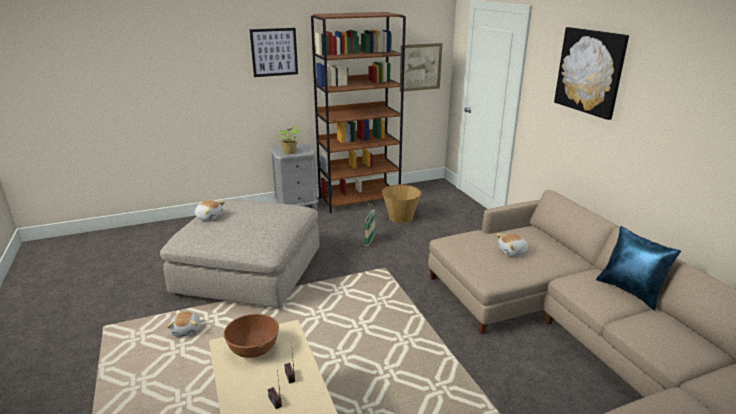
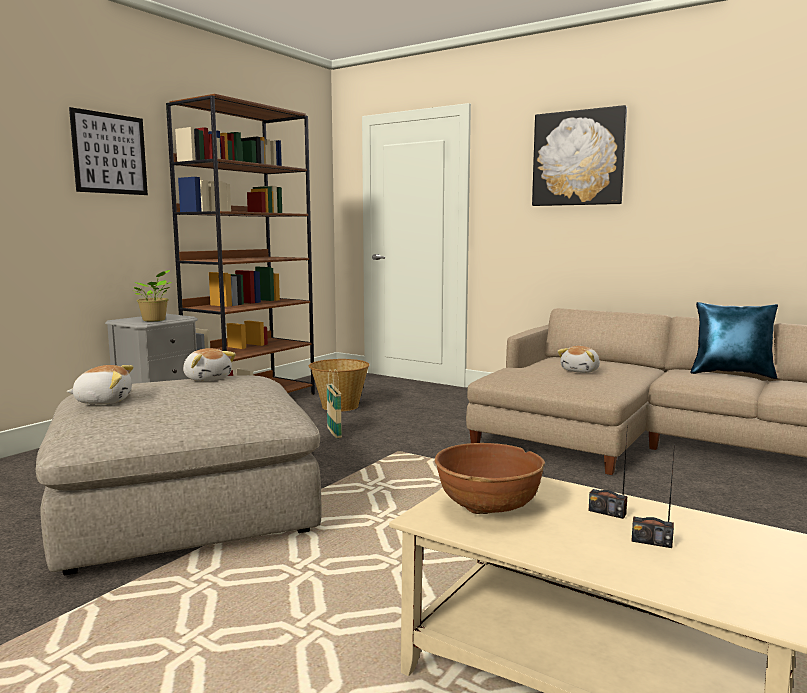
camera: 35 degrees left, 15 degrees down
(187, 330) = (170, 613): plush toy -> plush toy (208, 379)
(420, 67) = (302, 205): picture -> none

